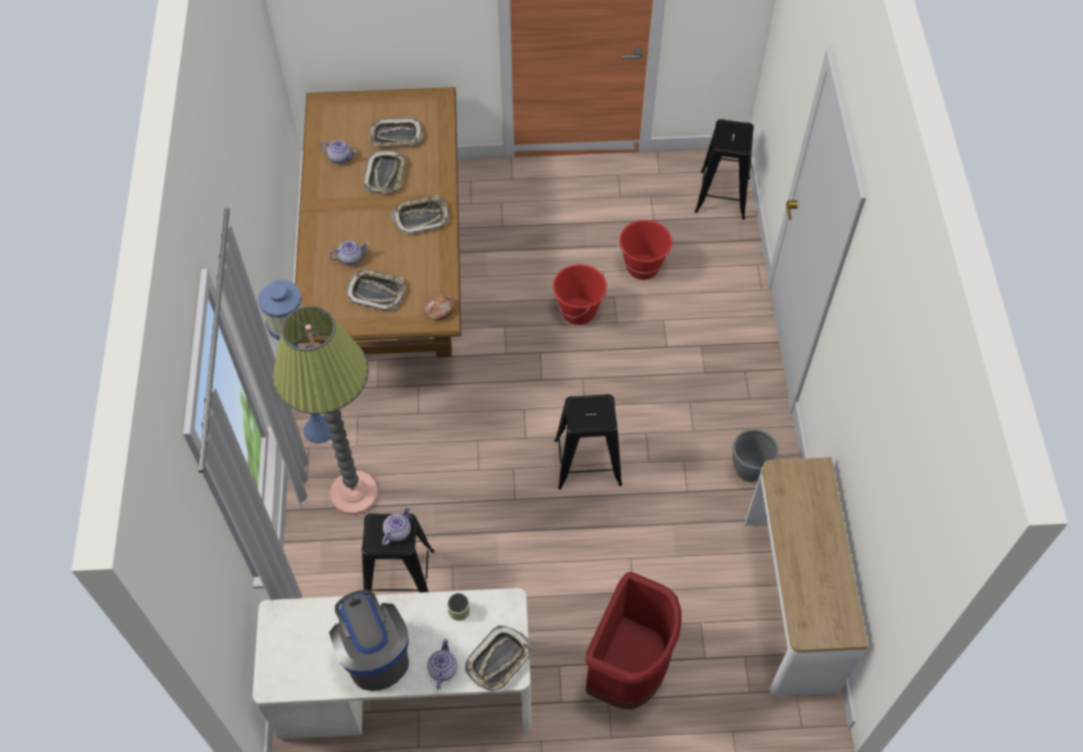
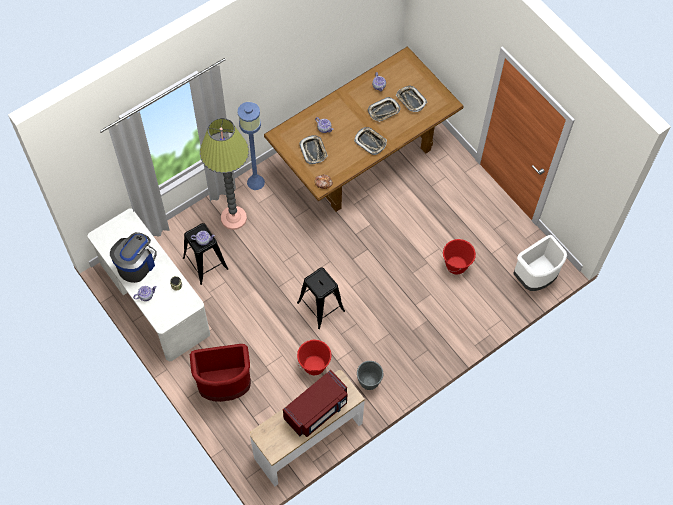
camera: 55 degrees right, 5 degrees up
(499, 660) = (164, 315): tray -> none
(579, 311) = (405, 252): red bucket -> red bucket (314, 365)
(722, 195) = (535, 277): black stool -> white trash can
(812, 530) = (317, 410): none -> red microwave

